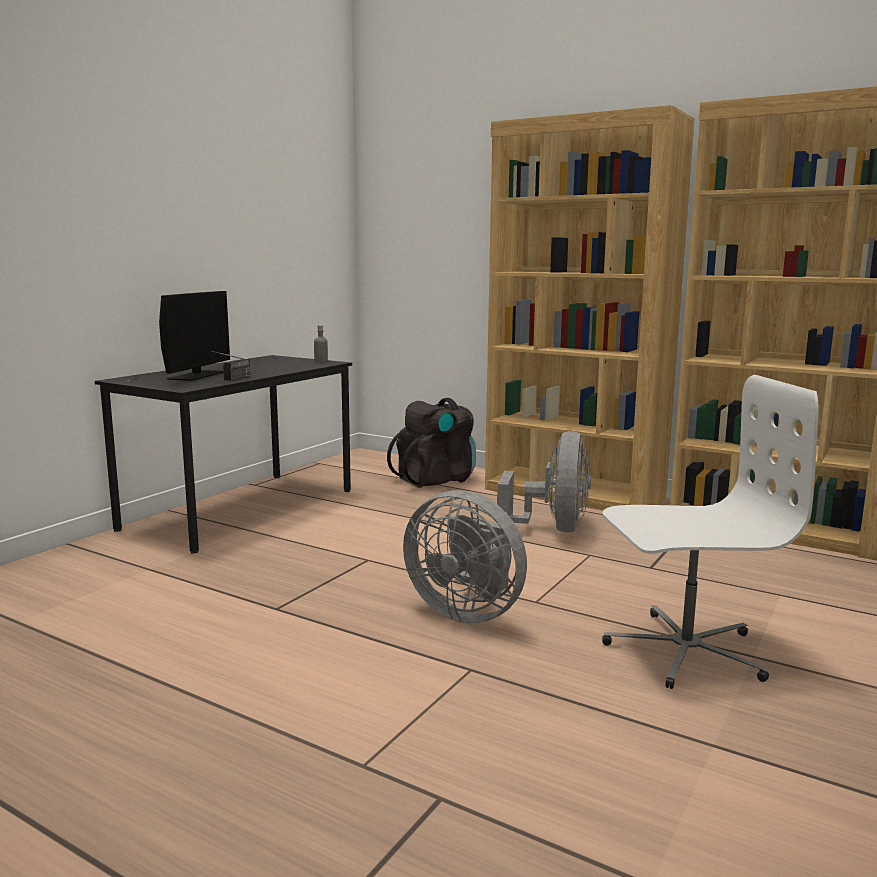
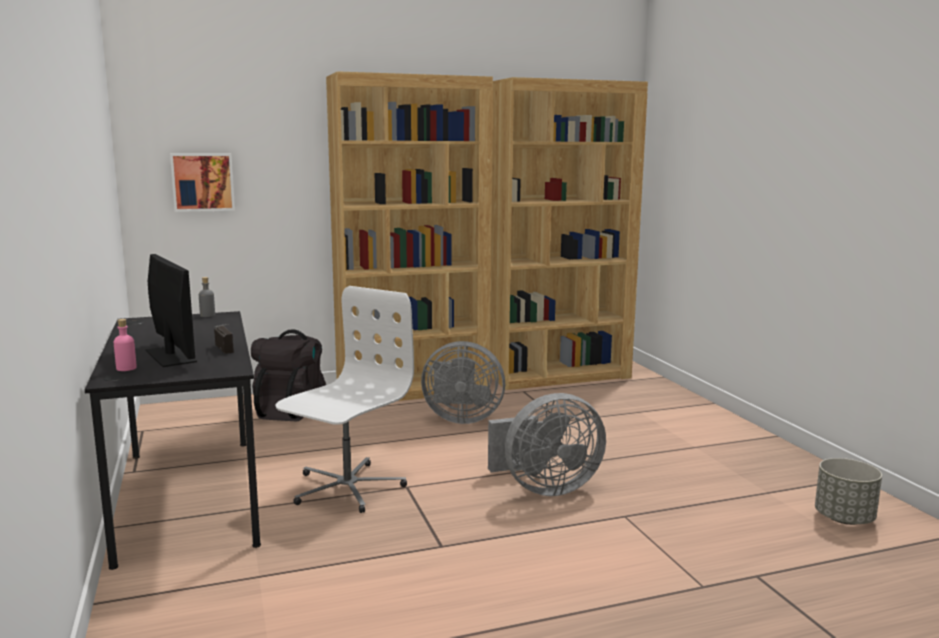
camera: 50 degrees left, 0 degrees up
(151, 376) = (126, 368): none -> pink bottle
(414, 247) = (203, 182): none -> picture
(553, 529) = (461, 418): grey fan -> grey fan turned 135 degrees clockwise
(684, 650) = (670, 457): white office chair -> white office chair (346, 488)
(747, 836) = (844, 518): none -> grey planter

